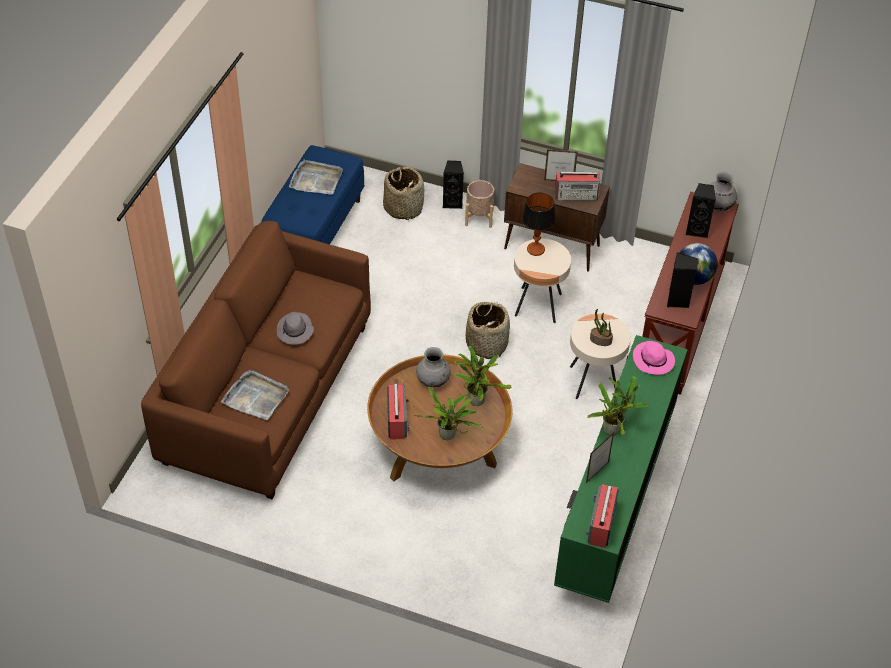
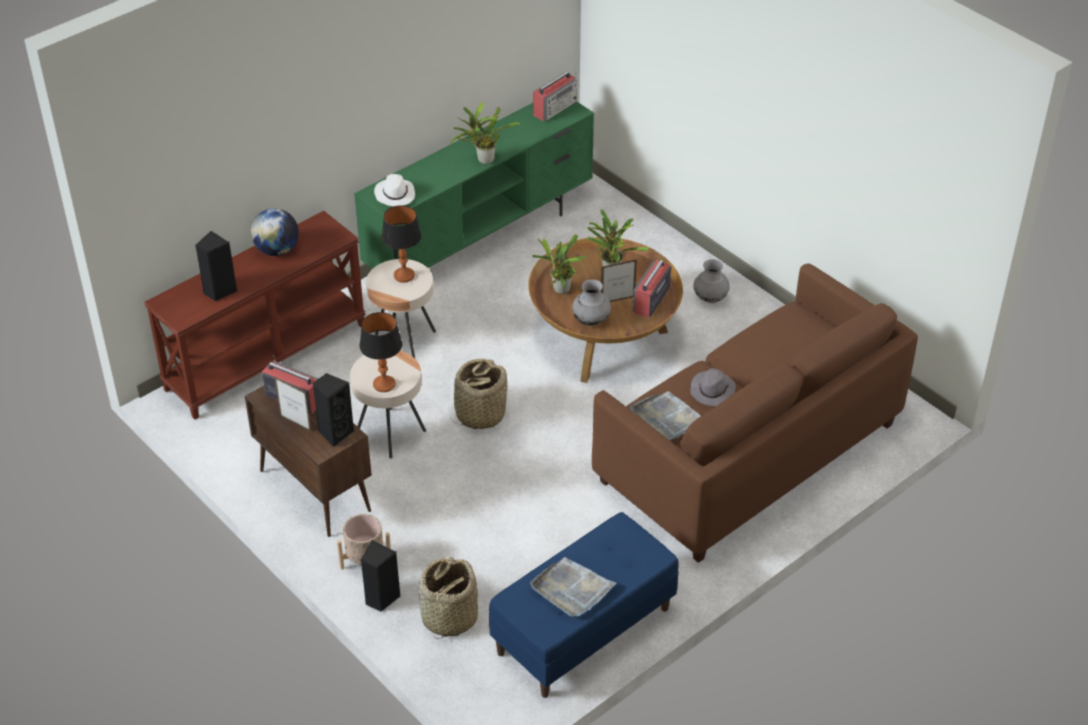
camera: 150 degrees left, 5 degrees down
(256, 397) = (787, 341): grey tray -> grey tray (667, 419)
(597, 472) = (526, 138): picture frame -> picture frame (617, 300)
(600, 340) = (404, 275): potted plant -> table lamp
(653, 360) = (394, 195): pink hat -> white hat
(678, 301) = (314, 236): black speaker -> black speaker (335, 433)
(718, 206) = (168, 306): grey vase -> grey vase (710, 298)

